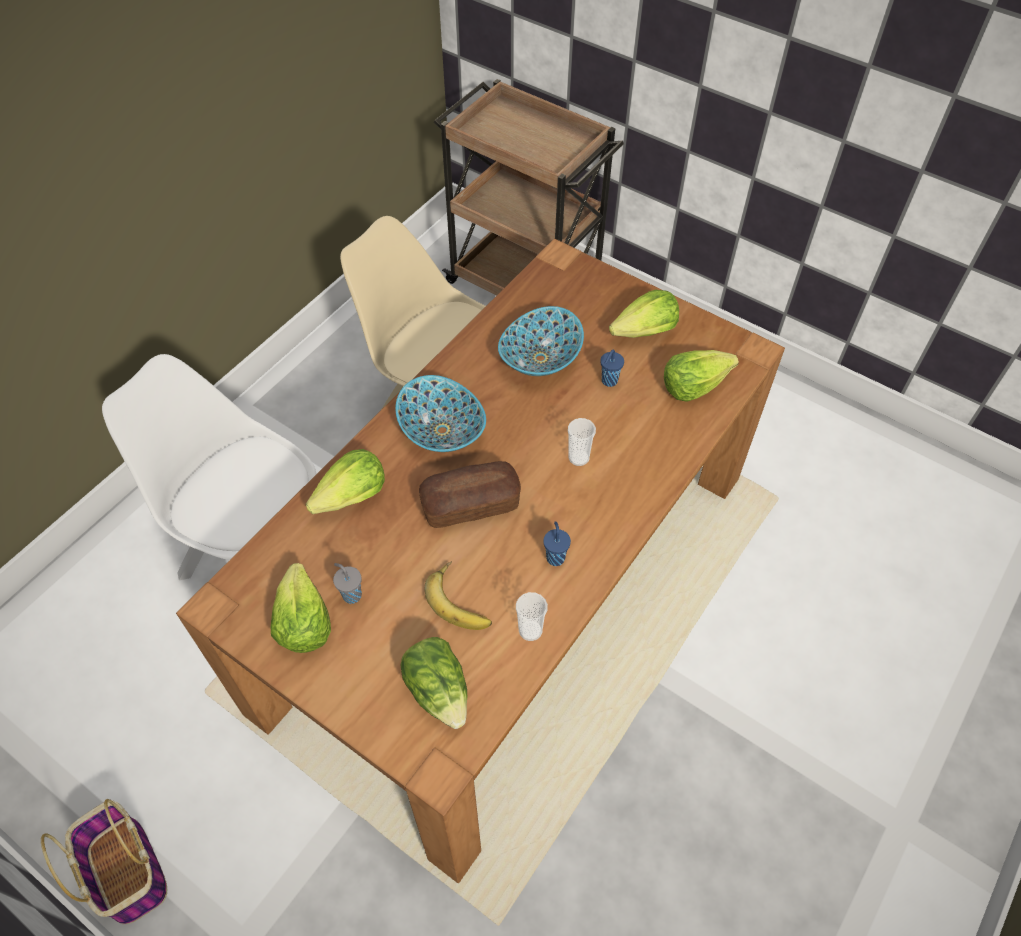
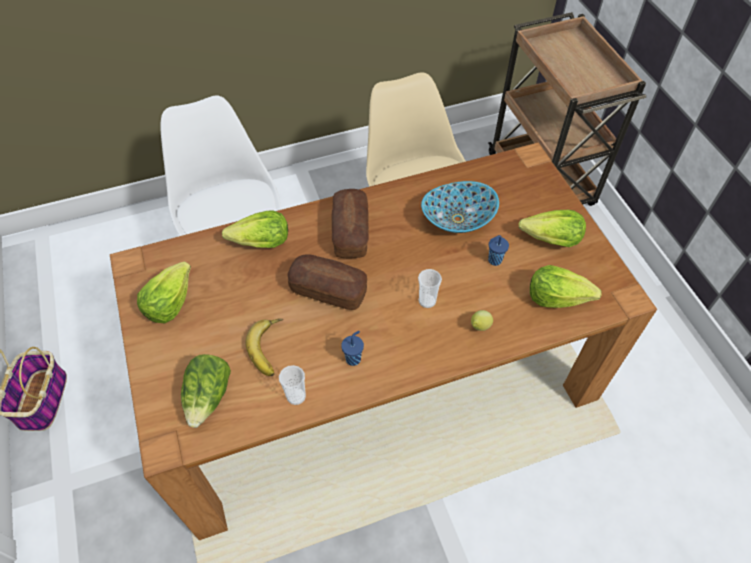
camera: 35 degrees right, 0 degrees up
(351, 594) = (209, 303): grey cup -> none
(441, 431) = (350, 232): bowl -> bread
(648, 454) = (479, 327): none -> lemon

